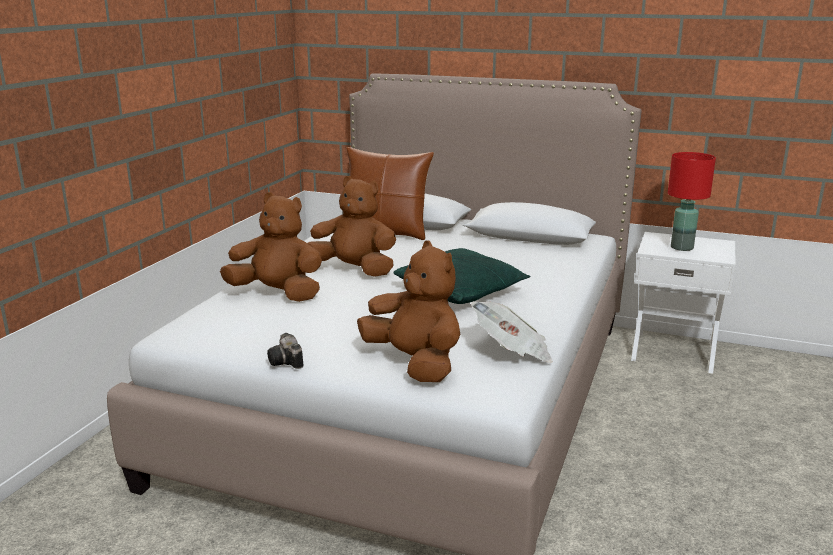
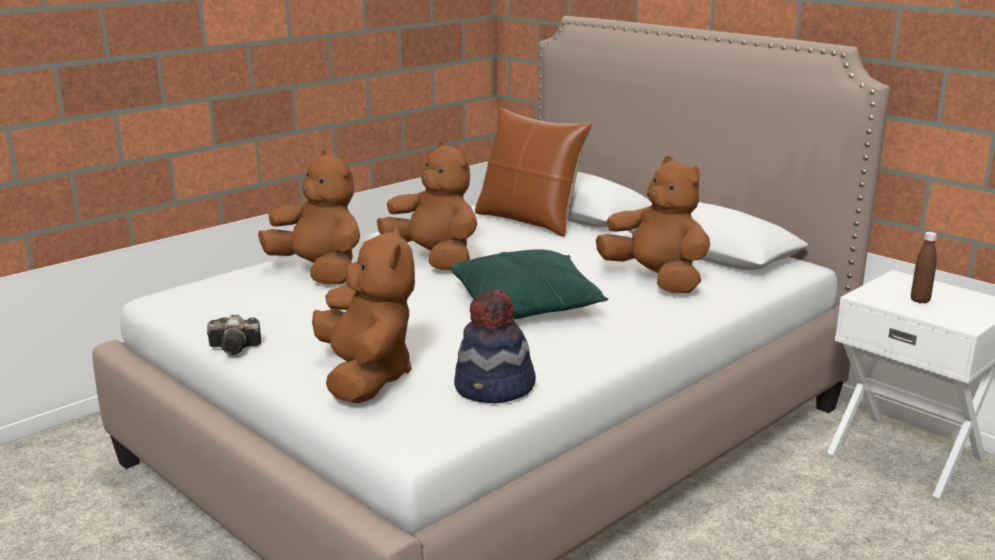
camera: 25 degrees right, 0 degrees up
(287, 362) = (237, 347): camera -> camera turned 90 degrees counterclockwise
(512, 352) = (495, 388): newspaper -> hat
(521, 260) = (656, 280): none -> brown plush toy
(682, 248) = (920, 300): red table lamp -> brown bottle

